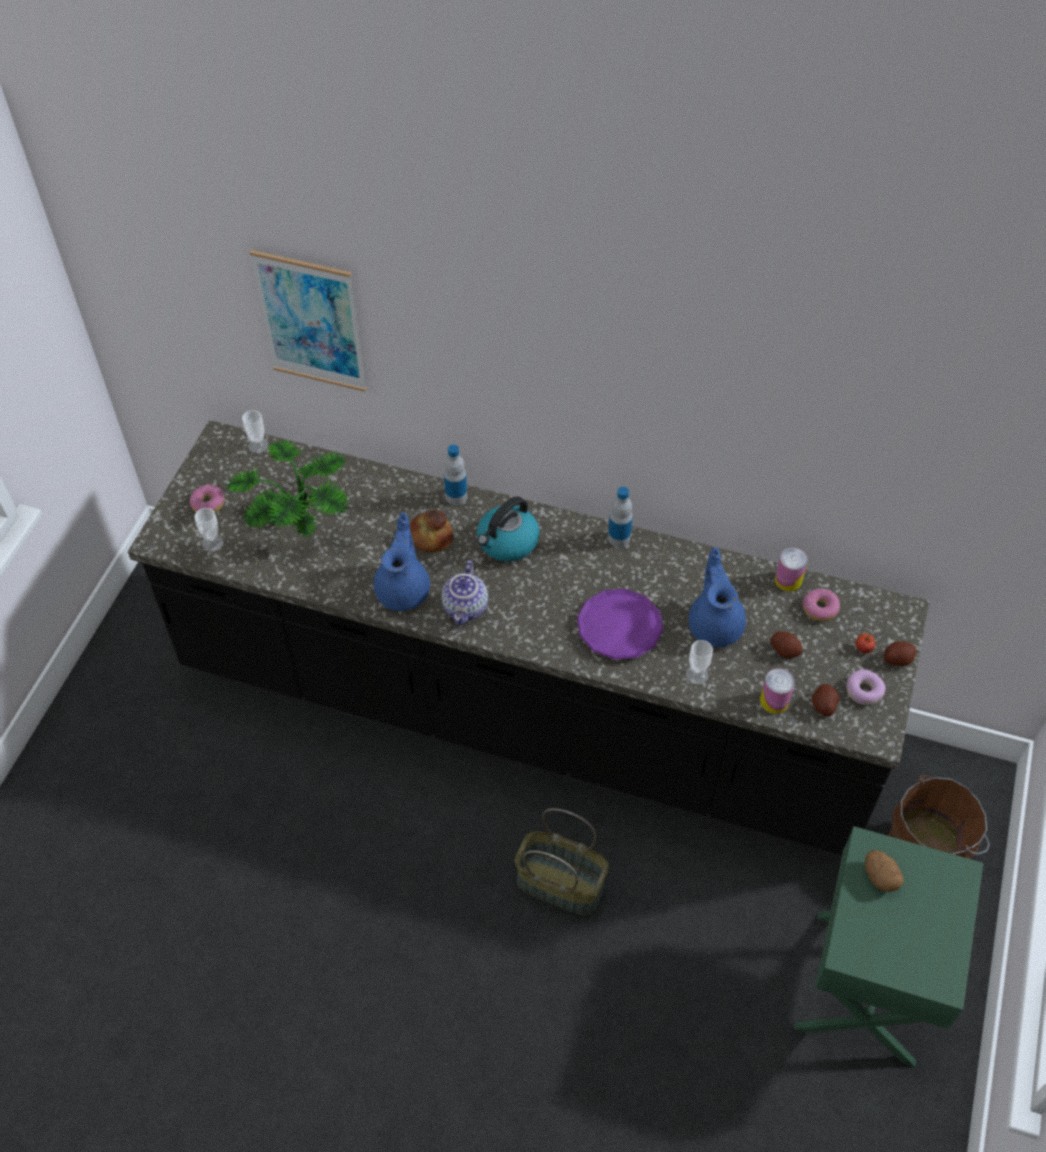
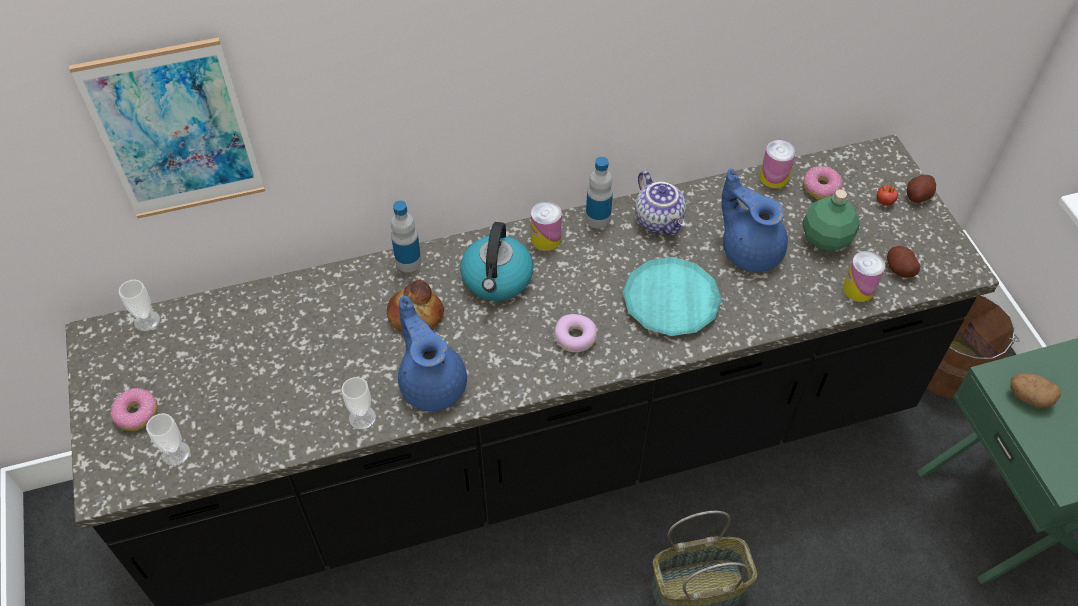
camera: 35 degrees left, 0 degrees up
(298, 522) = (259, 376): potted plant -> none
(466, 608) = (511, 365): teapot -> teapot (660, 220)
(567, 532) = (546, 239): none -> can
(619, 628) = (671, 301): purple plate -> turquoise plate
(697, 674) = (775, 304): cup -> cup (362, 417)
(785, 650) = (826, 239): potato -> green bottle
(863, 691) = (918, 238): donut -> donut (575, 338)

